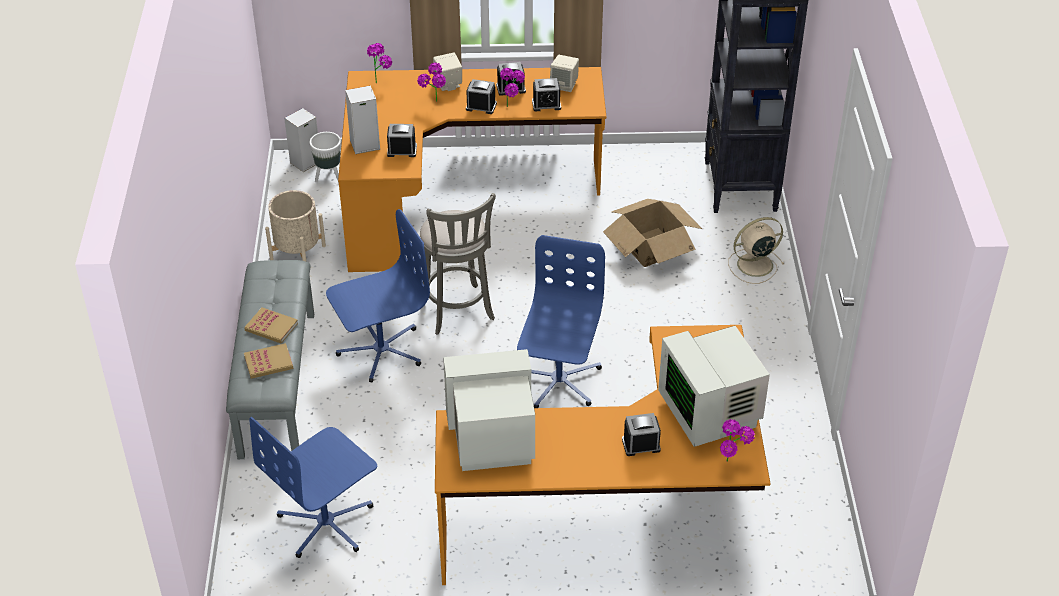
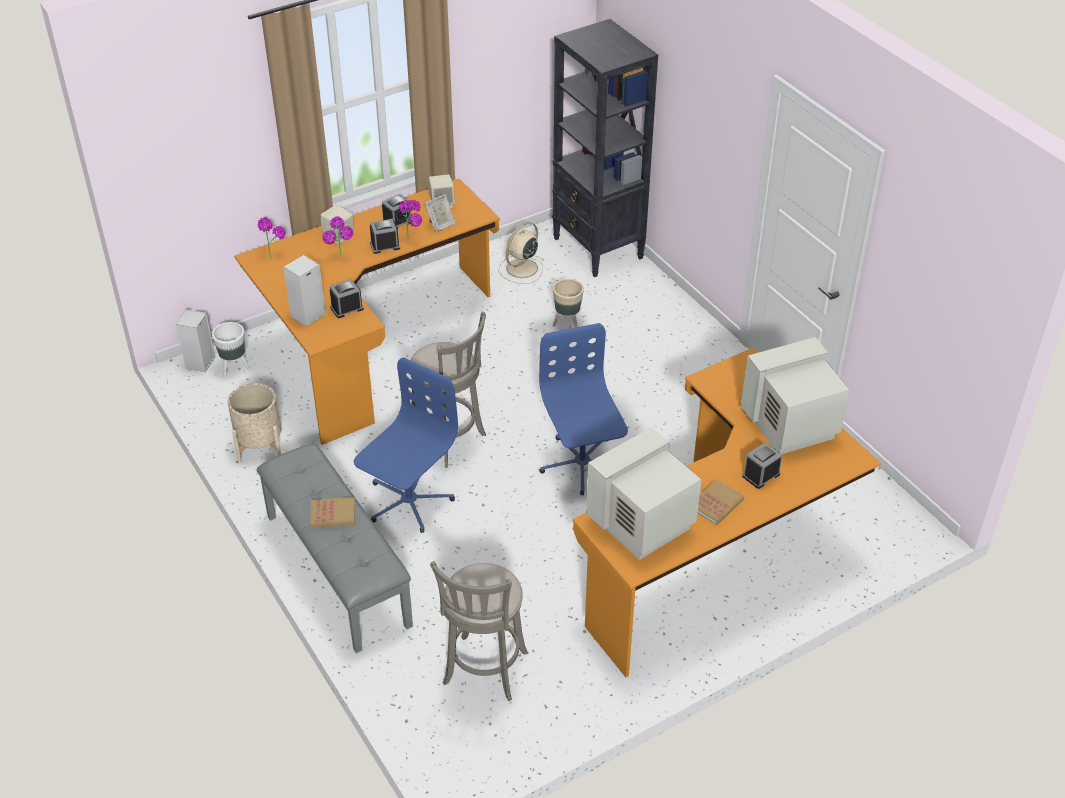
camera: 30 degrees left, 0 degrees up
(268, 363) = (358, 547): book -> book (716, 504)
(326, 523) = (484, 672): blue office chair -> grey stool
(546, 104) = (440, 225): alarm clock -> picture frame
(651, 247) = (567, 324): cardboard box -> beige planter
(711, 413) = (791, 426): monitor -> monitor turned 120 degrees clockwise
(732, 465) = (842, 461): potted plant -> none
(753, 265) = (659, 308): beige fan -> beige fan (521, 269)

